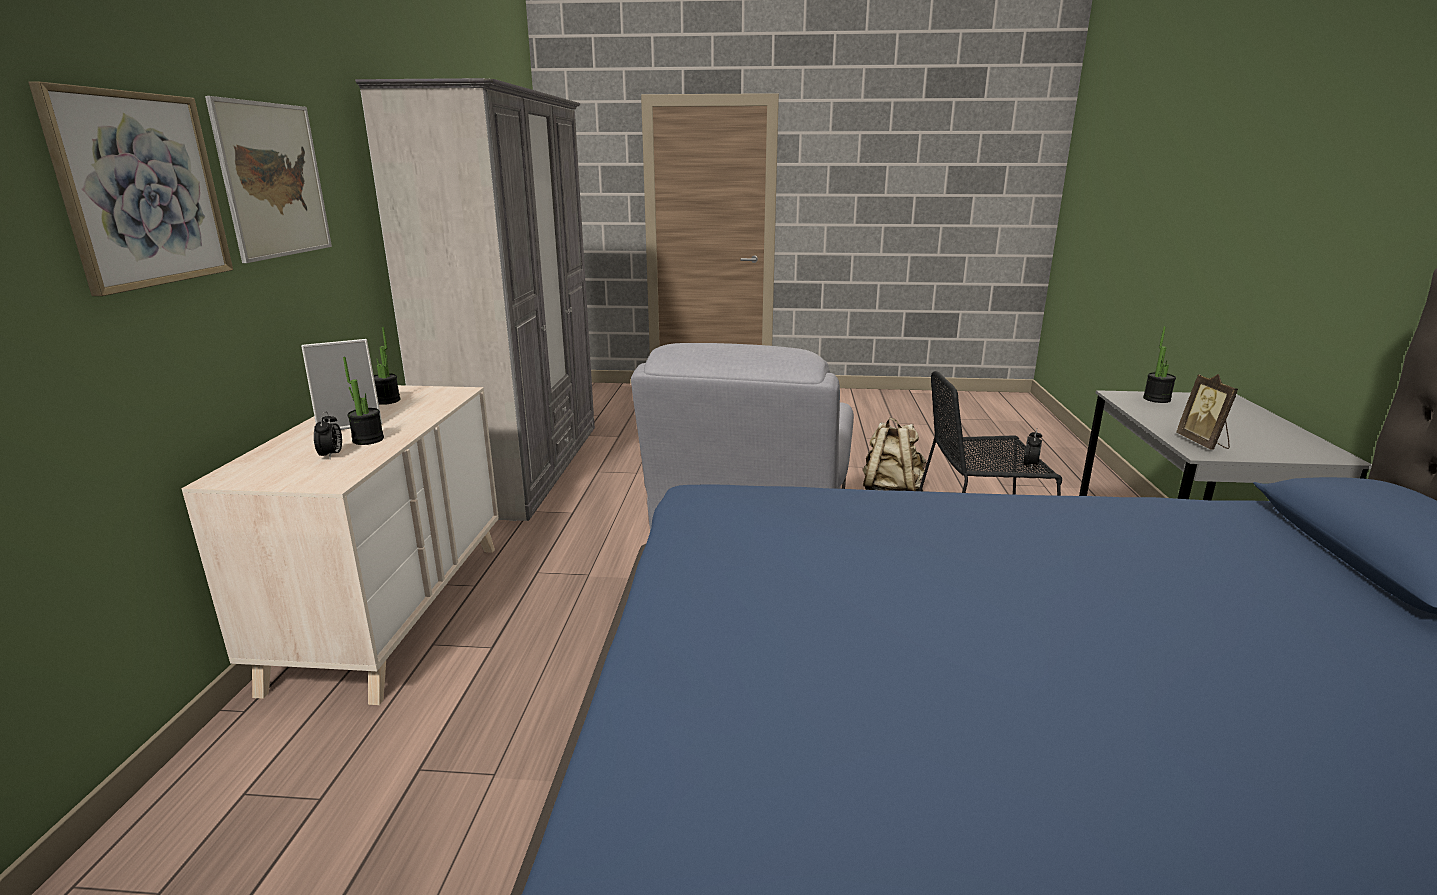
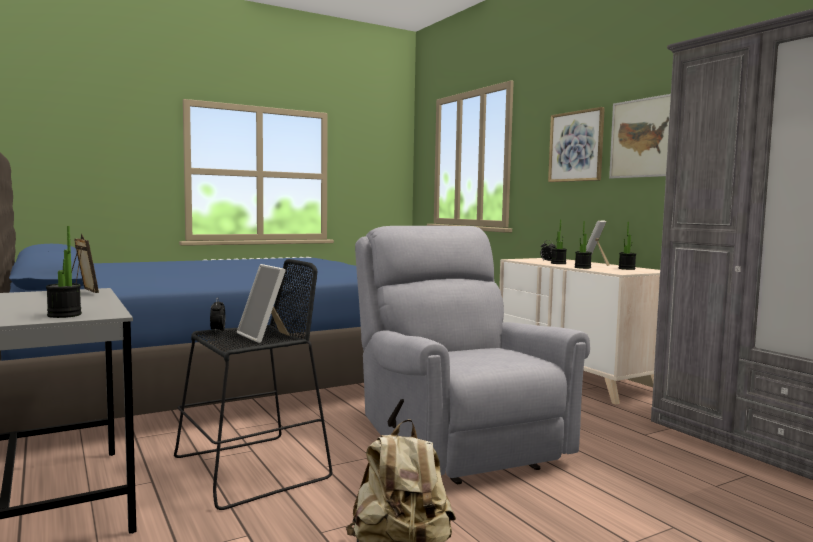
camera: 145 degrees right, 15 degrees down
(423, 414) = (582, 267): none -> potted plant
(978, 450) = (264, 336): none -> picture frame

